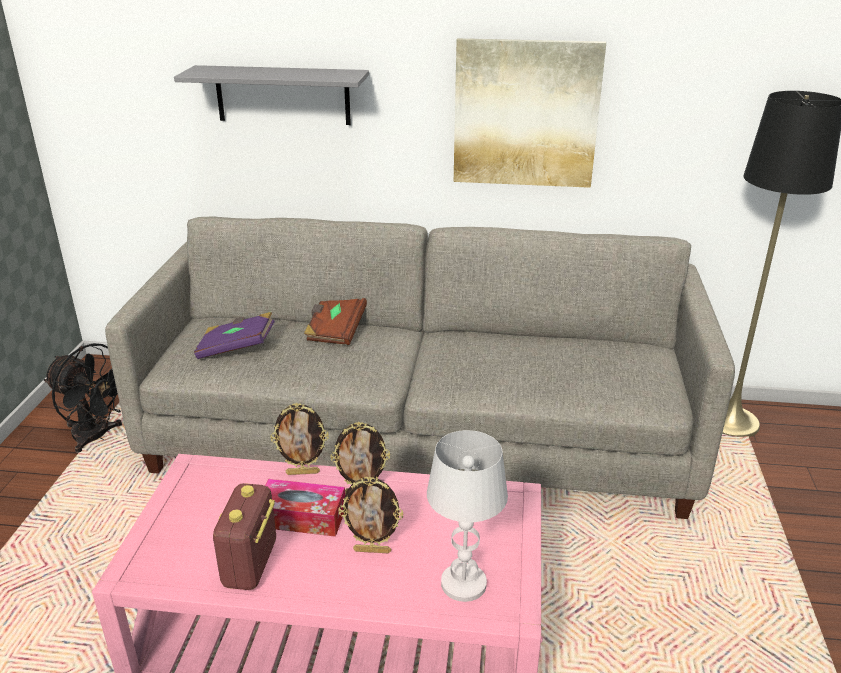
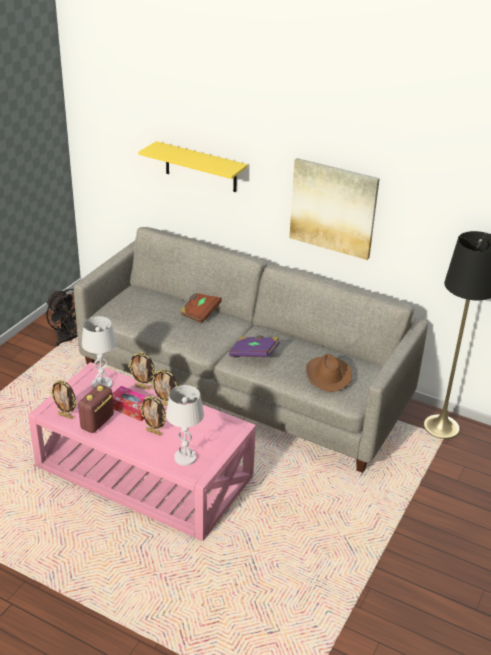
camera: 20 degrees right, 5 degrees up
(177, 570) = (66, 416): none -> picture frame
(222, 488) = (102, 384): none -> white table lamp
(237, 349) = (142, 311): purple book -> purple book (254, 354)
(283, 95) = (200, 167): grey shelf -> yellow shelf
(599, 374) = (327, 375): none -> brown hat

